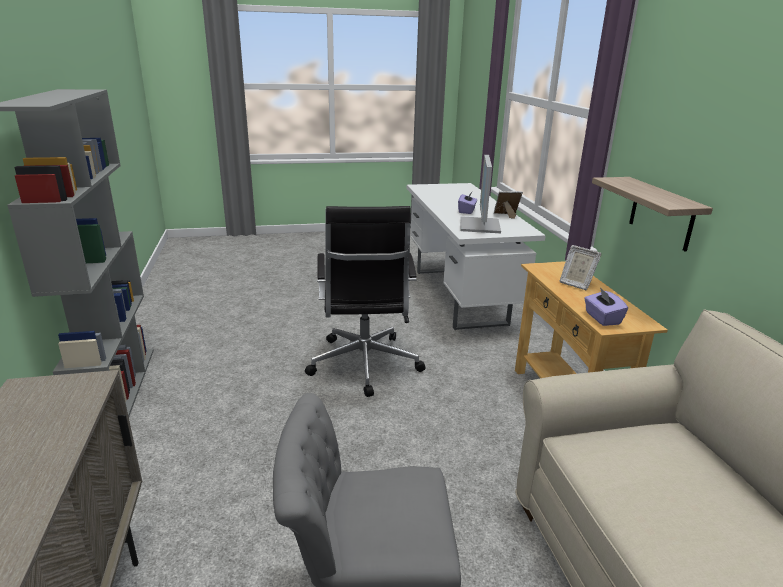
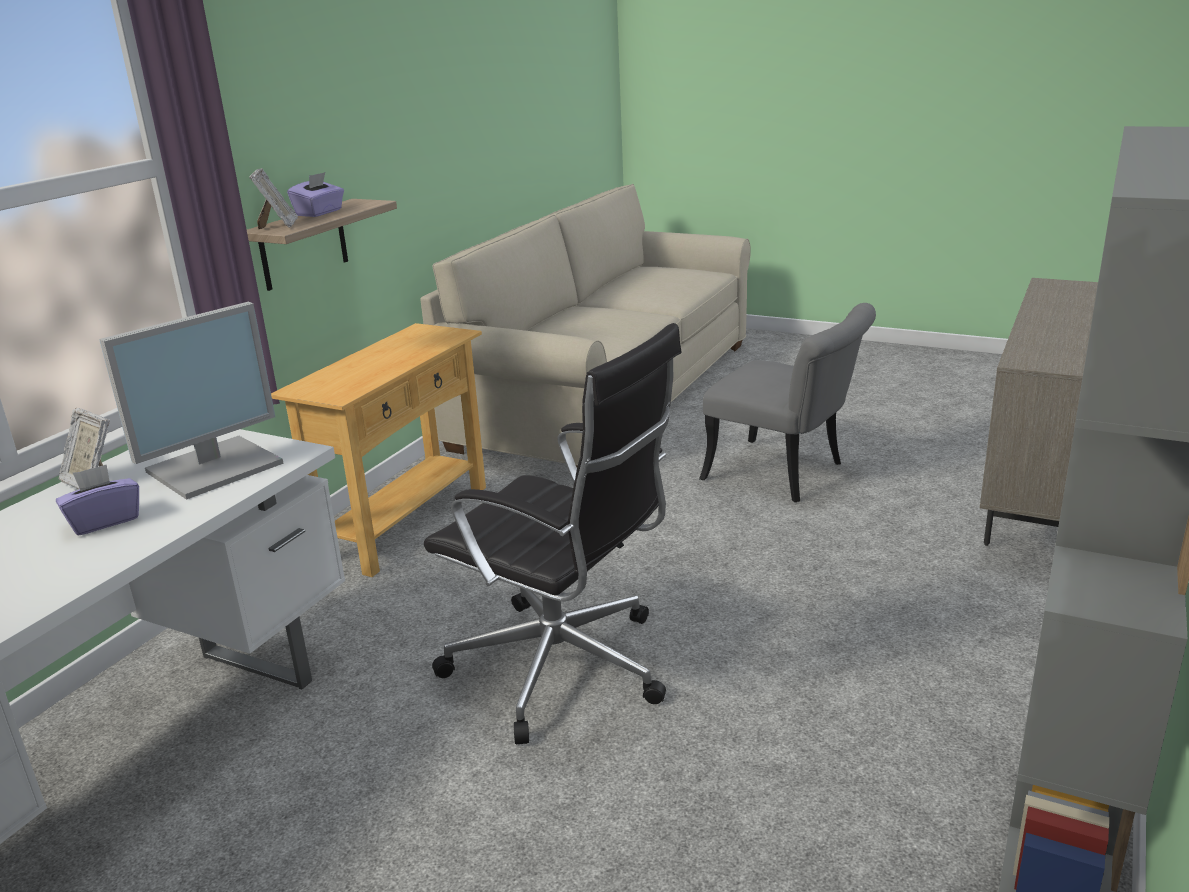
camera: 140 degrees left, 0 degrees up
(364, 365) = (564, 669): black office chair -> black office chair turned 90 degrees clockwise
(576, 284) = (365, 368): picture frame -> picture frame (279, 225)
(602, 318) = (443, 338): purple tissue box -> purple tissue box (319, 213)

